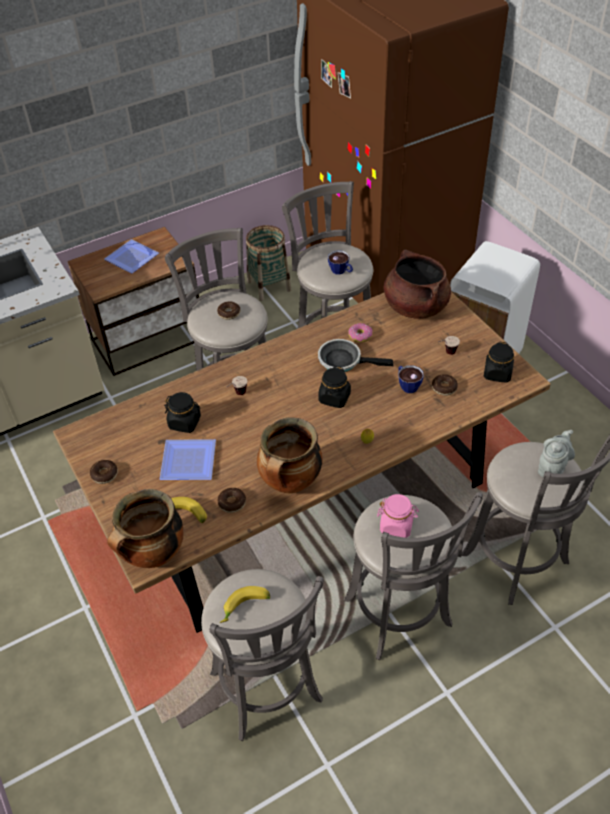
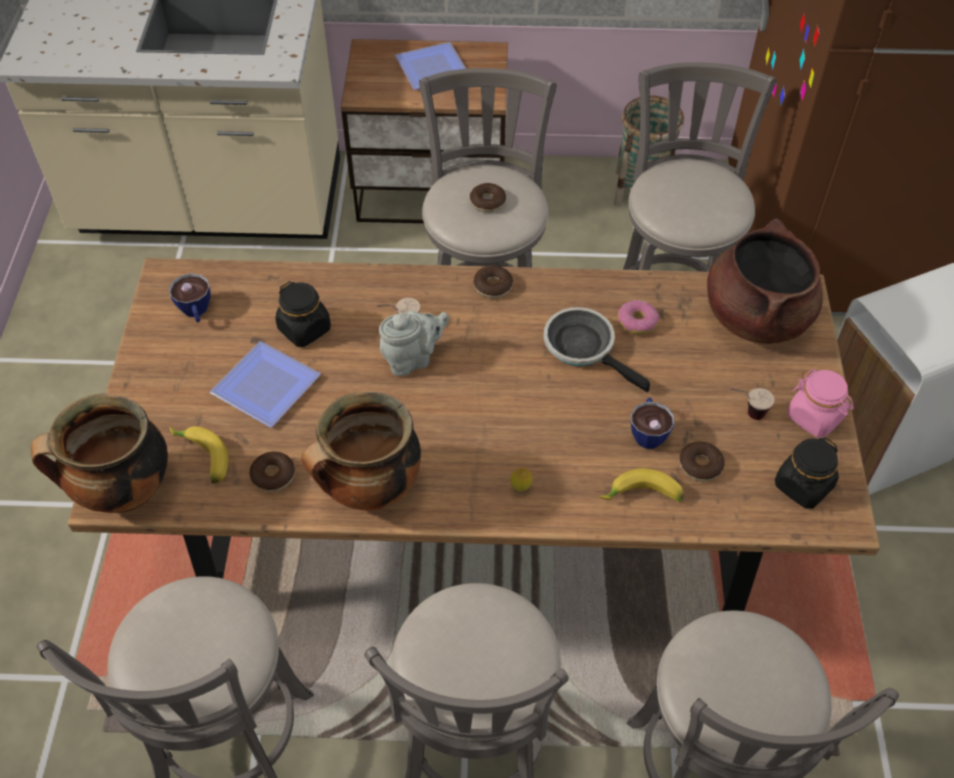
camera: 30 degrees right, 5 degrees up
(104, 474) = (155, 349): donut -> donut (493, 286)
(245, 608) = (182, 634): banana -> banana (642, 497)
(334, 398) = (527, 397): black jar -> none
(341, 271) = (692, 211): cup -> cup (196, 312)
(396, 525) = (471, 638): pink jar -> pink jar (815, 417)
(552, 468) = (778, 688): grey teapot -> grey teapot (412, 359)

